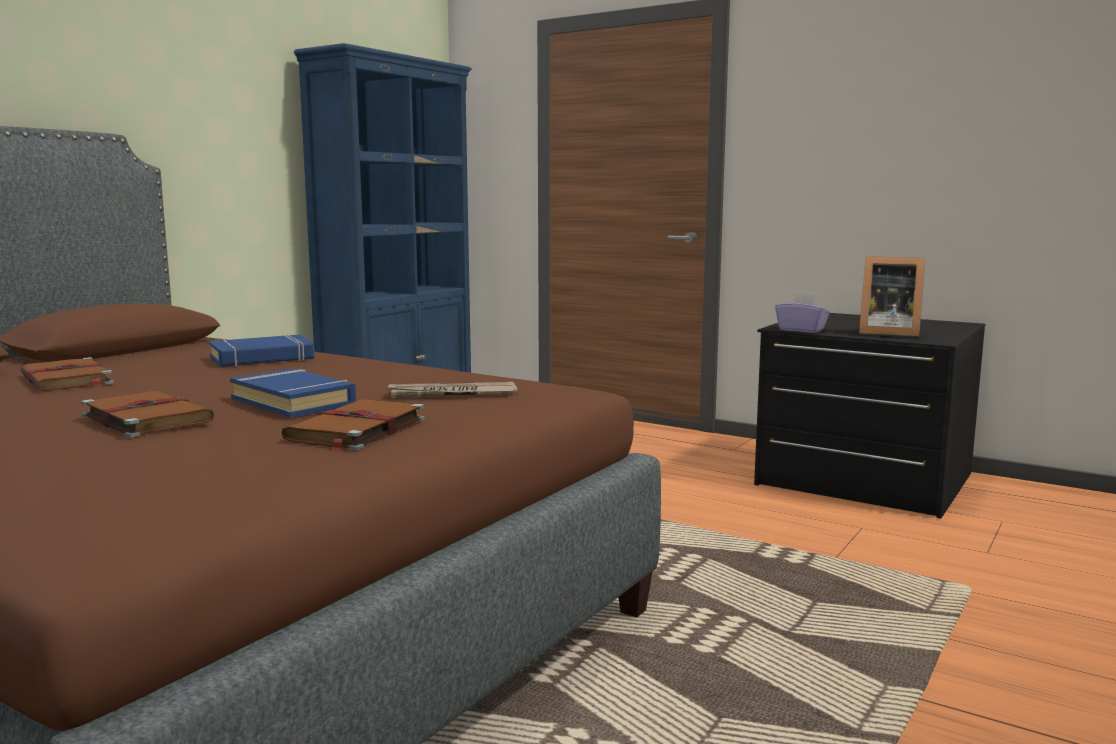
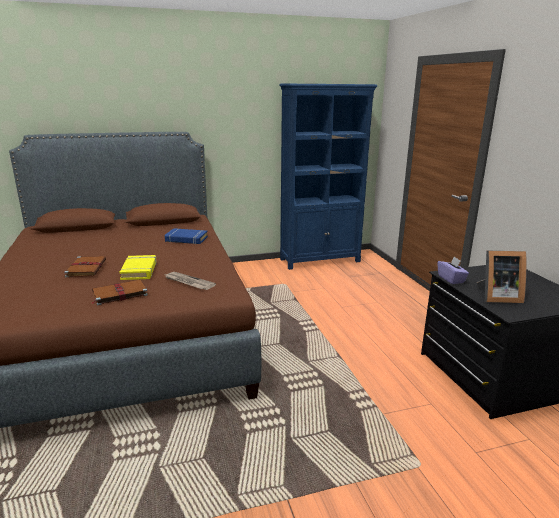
camera: 40 degrees right, 10 degrees up
(67, 380) = (117, 237): brown book -> none
(294, 402) = (139, 271): blue book -> yellow book
(887, 333) = (497, 297): picture frame -> picture frame turned 60 degrees counterclockwise

